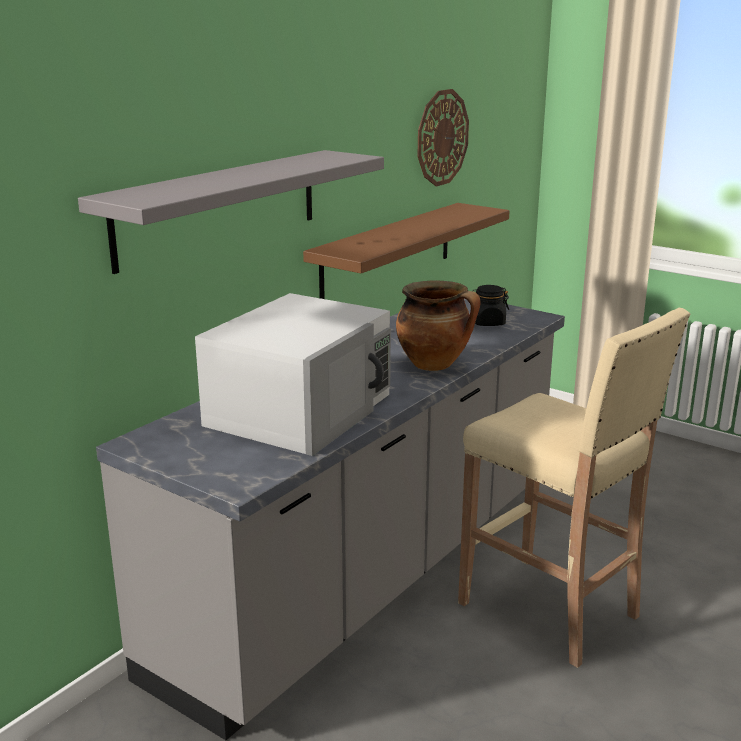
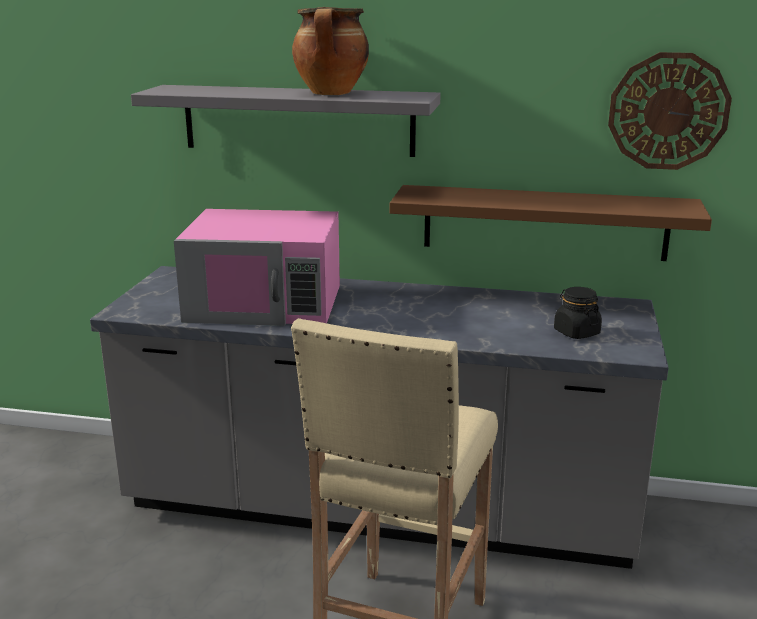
camera: 65 degrees right, 0 degrees up
(301, 409) = (266, 303): white microwave -> pink microwave
(435, 365) = (419, 329): cooking pot -> cooking pot (332, 93)

